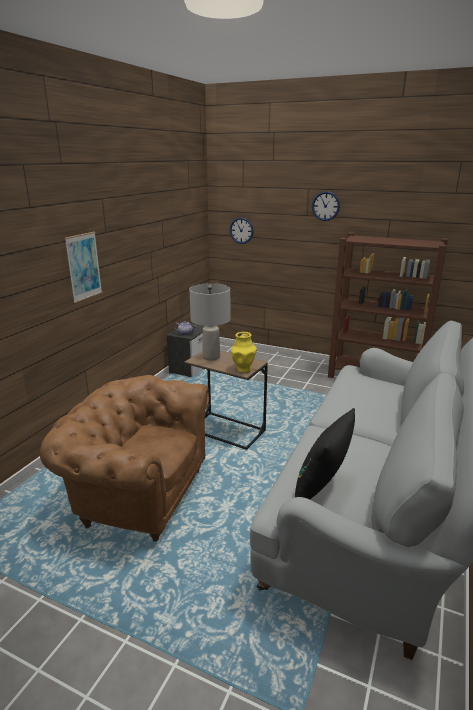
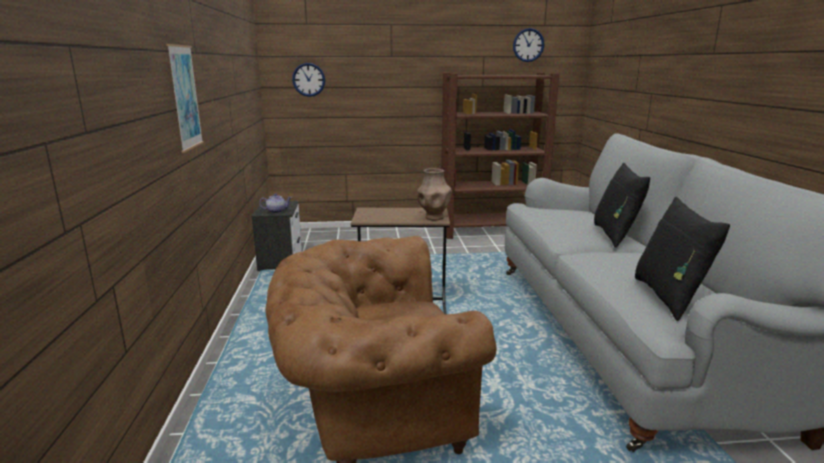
camera: 30 degrees left, 5 degrees down
(211, 357) = (377, 214): grey table lamp -> none
(243, 369) = (434, 217): yellow vase -> brown vase
(325, 206) = (413, 44): wall clock -> wall clock (528, 45)
(381, 420) = (615, 236): none -> black pillow

